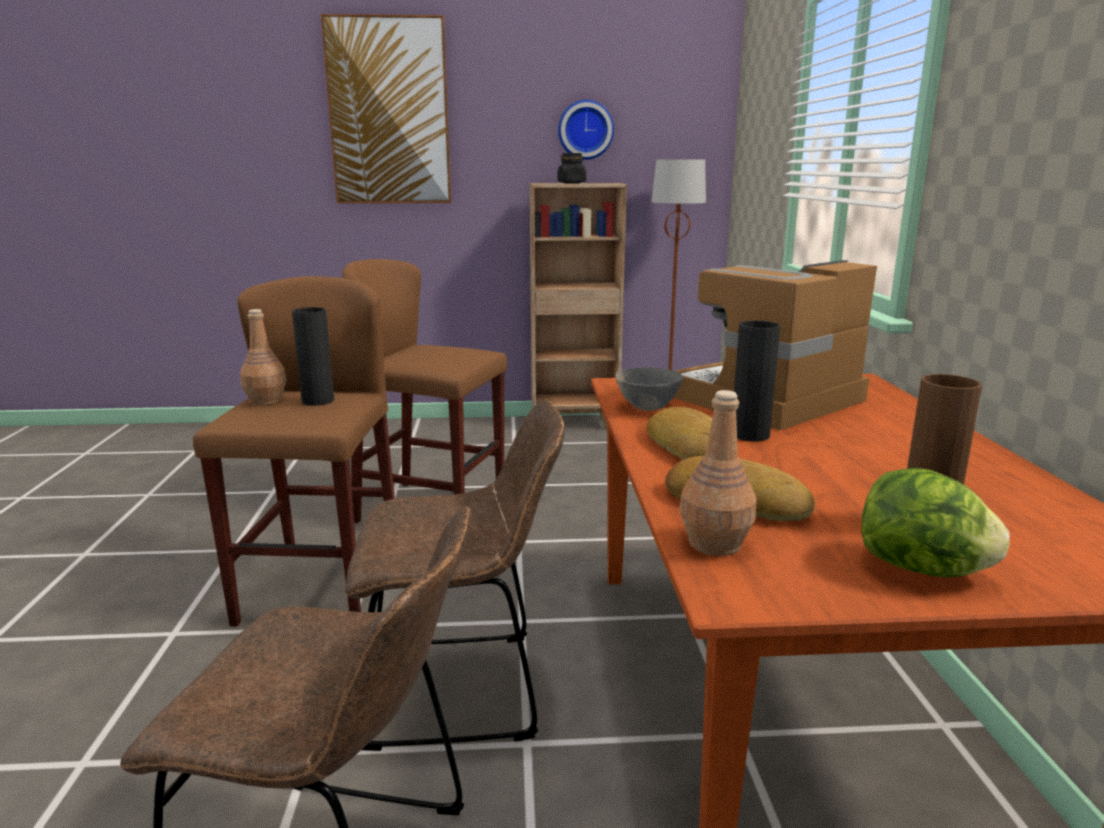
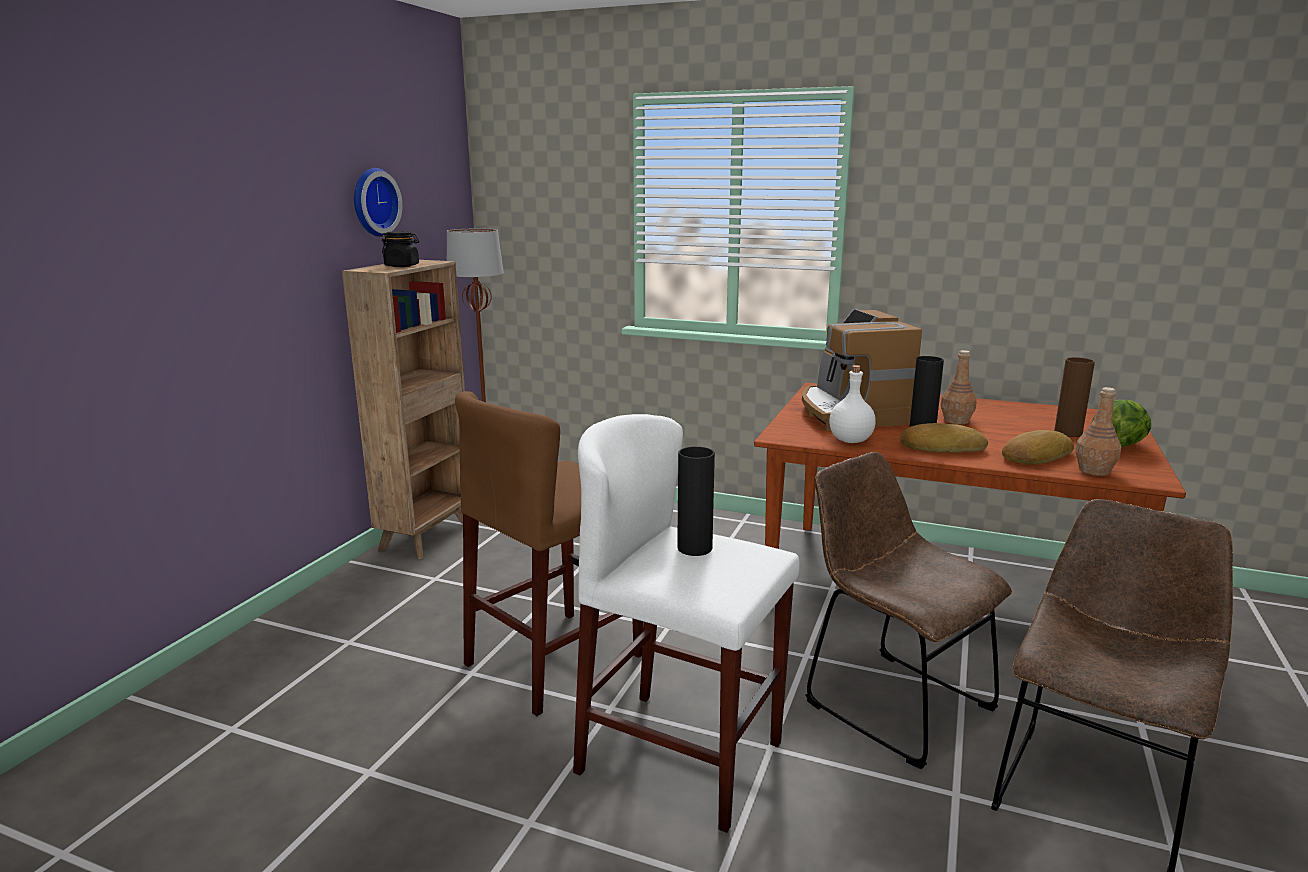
camera: 65 degrees left, 0 degrees up
(266, 401) = (672, 573): brown bottle -> brown bottle (956, 421)
(321, 587) = (680, 757): brown stool -> white stool
(389, 112) = (167, 188): picture -> none
(463, 688) = (891, 702): brown chair -> brown chair turned 60 degrees counterclockwise
(647, 407) = (849, 440): grey bowl -> white bottle

